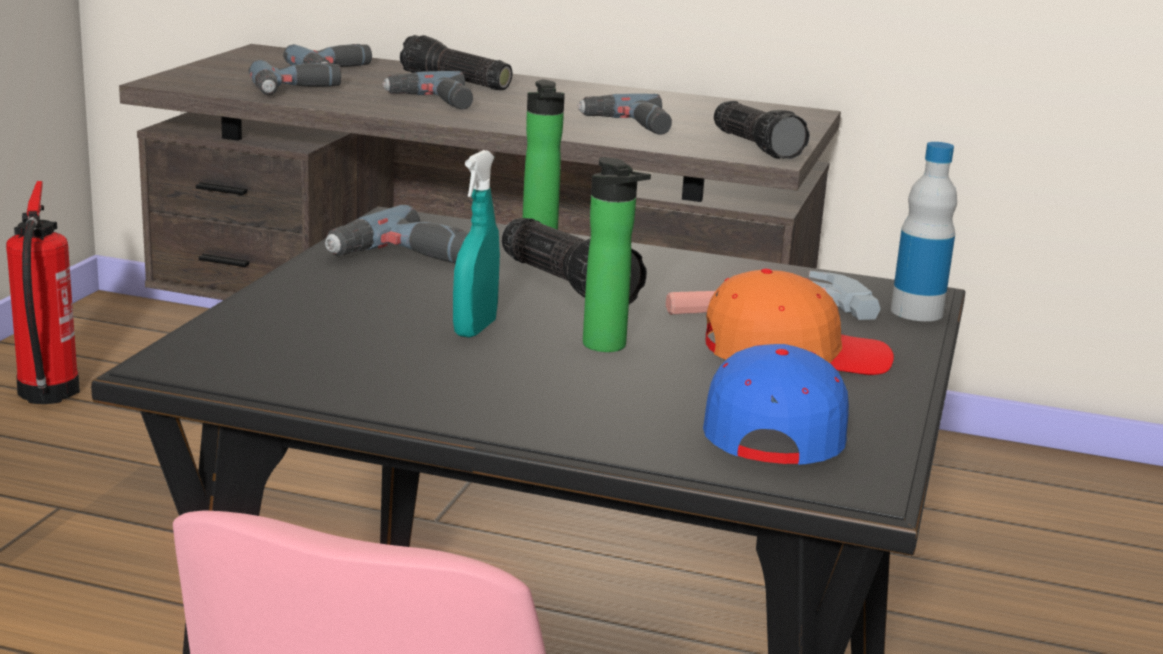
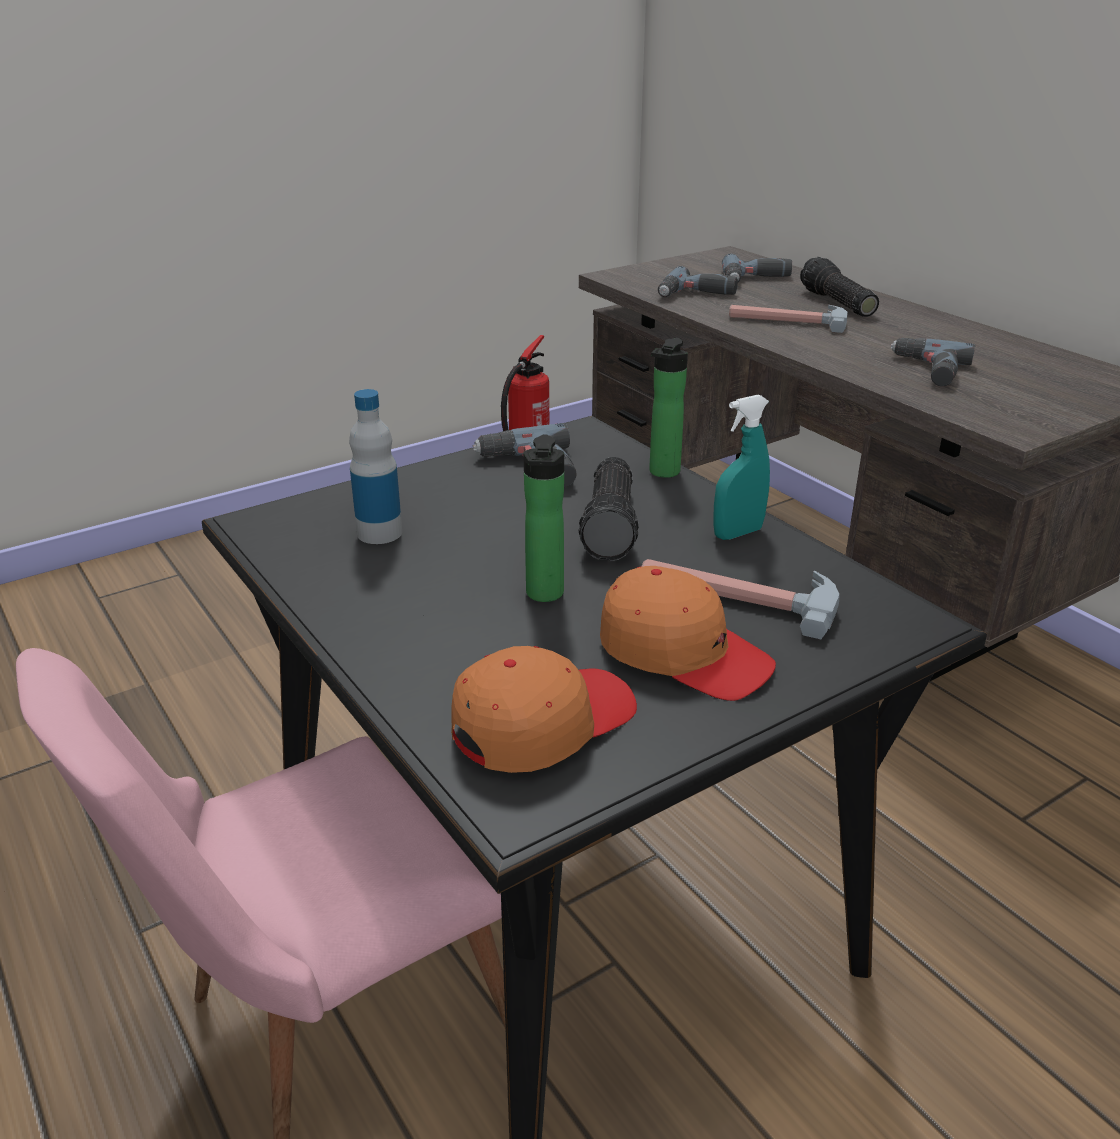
camera: 40 degrees right, 10 degrees up
(432, 101) = (787, 320): power drill -> hammer
(475, 329) = (476, 548): turquoise spray bottle -> turquoise spray bottle (737, 533)
(758, 146) = (1024, 416): flashlight -> none
(774, 429) = (542, 723): blue cap -> orange cap
(916, 312) = (880, 644): bottle -> bottle (379, 533)

